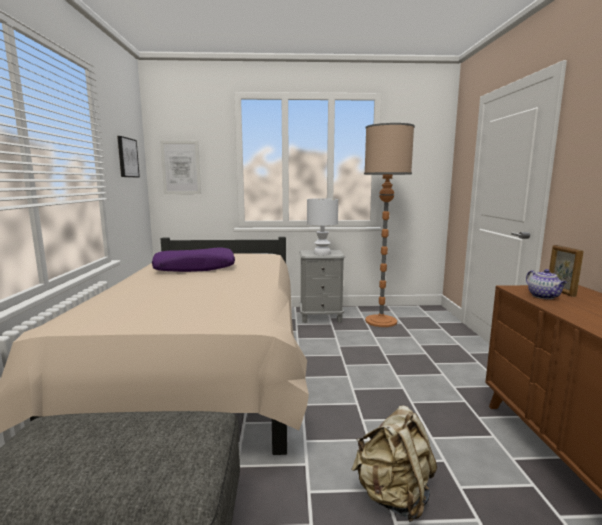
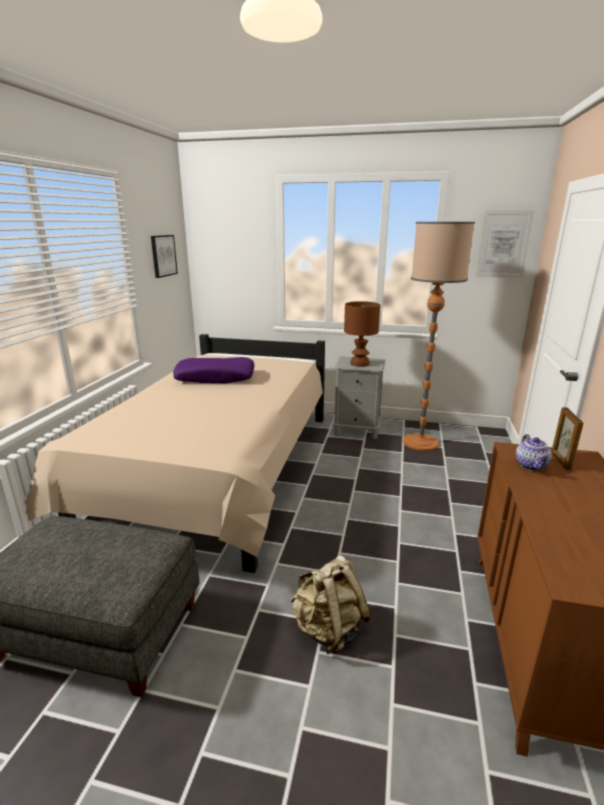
camera: 15 degrees right, 10 degrees up
(181, 167) = (221, 260): picture -> picture (503, 244)
(321, 253) = (359, 364): white table lamp -> brown table lamp

